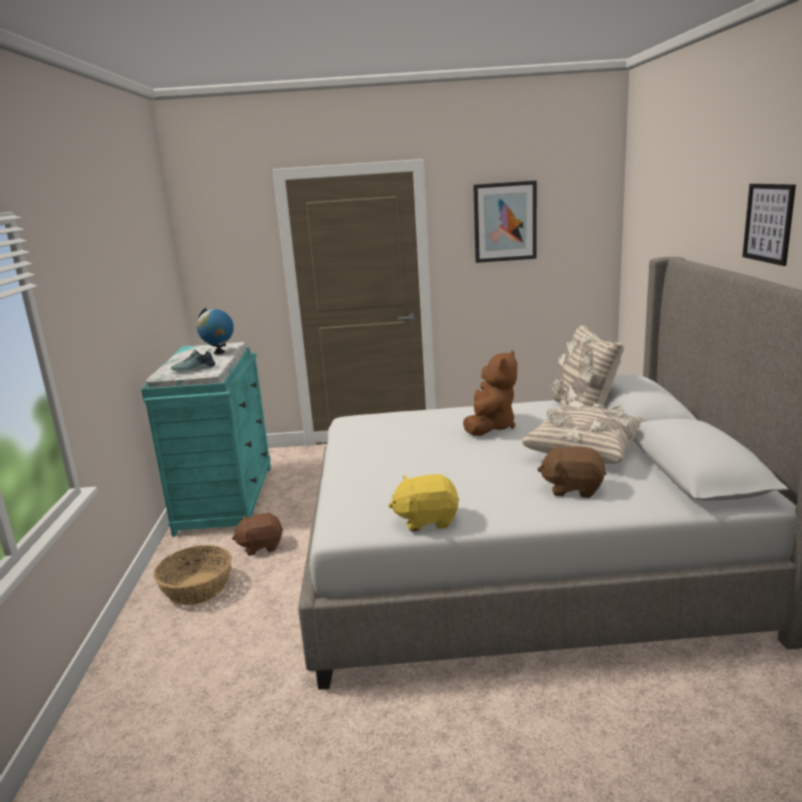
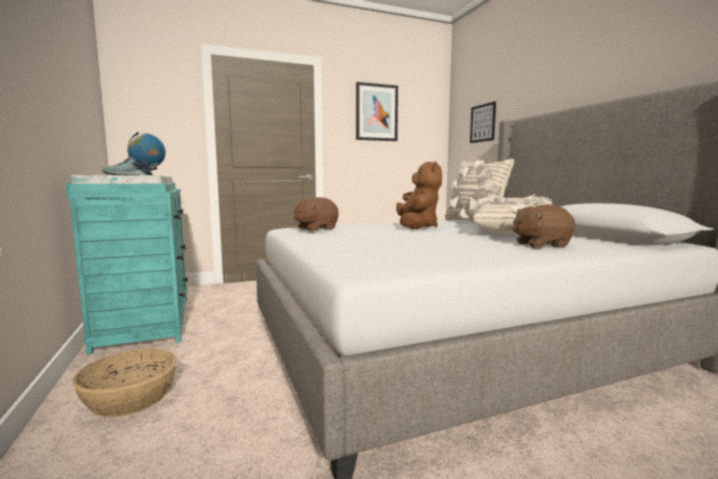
camera: 20 degrees left, 10 degrees down
(261, 546) = (198, 353): brown plush toy -> brown plush toy (316, 229)
(426, 520) = (444, 263): yellow plush toy -> none
(768, 223) = (616, 66): picture -> picture (482, 123)

